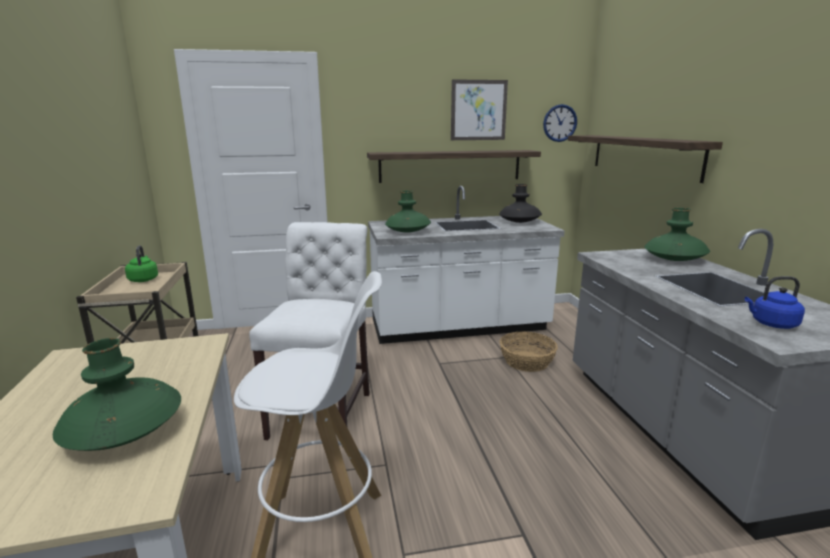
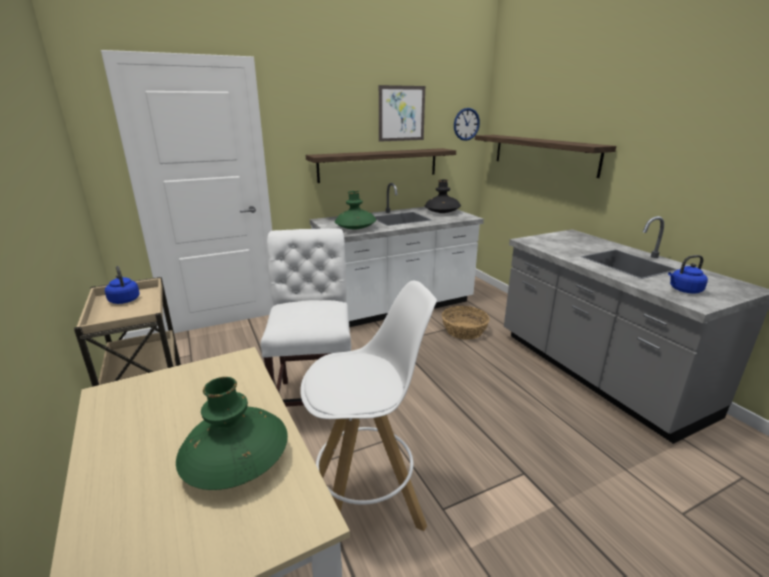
camera: 15 degrees left, 5 degrees up
(143, 279) = (124, 300): green kettle -> blue kettle
(674, 259) = (583, 240): green vase -> none

